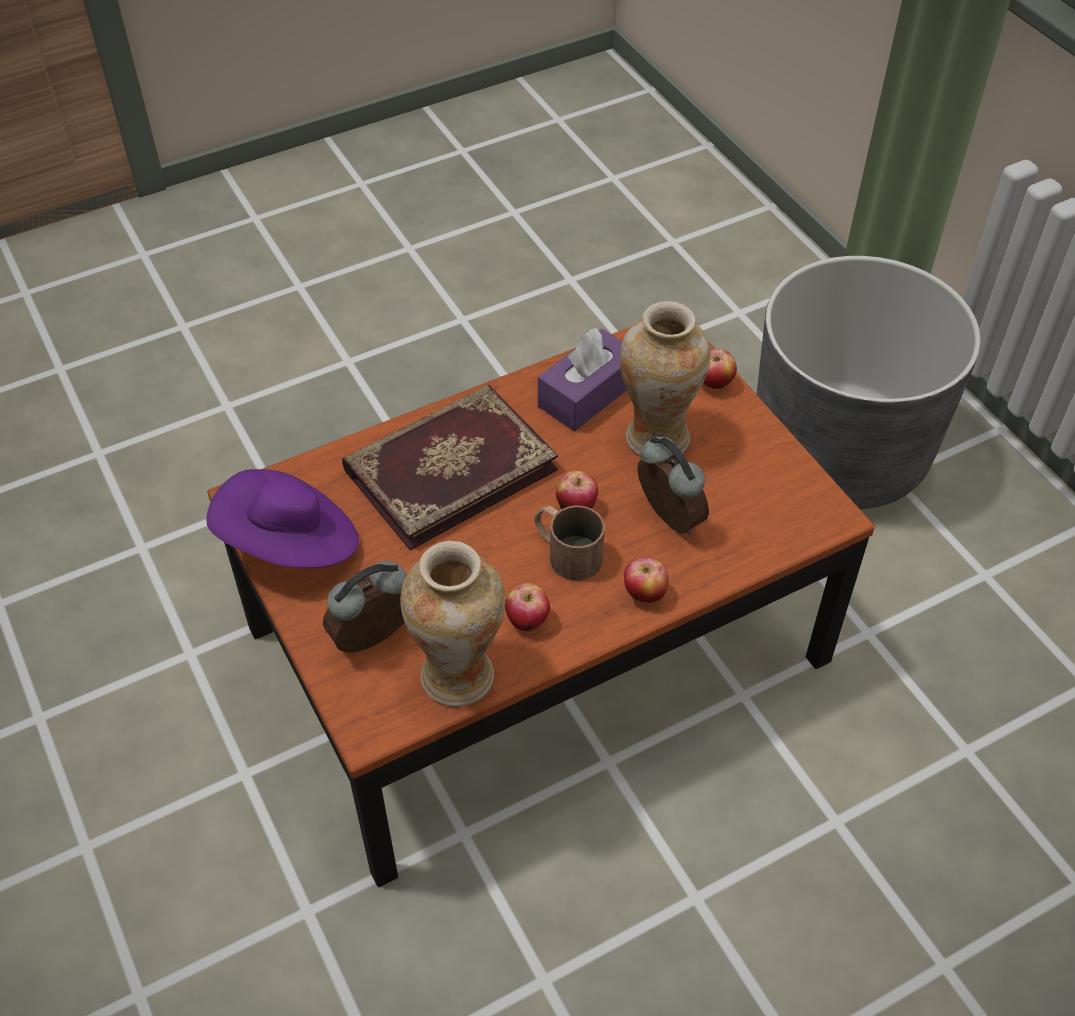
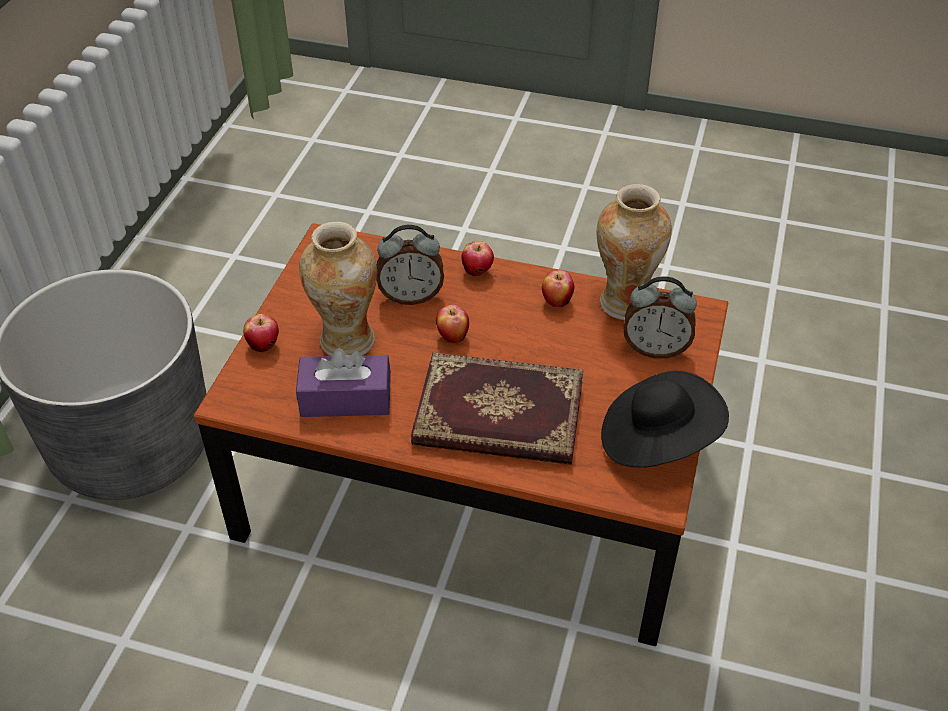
camera: 135 degrees left, 5 degrees down
(291, 545) = (657, 440): purple hat -> black hat
(565, 552) = (490, 319): brown mug -> none
(666, 519) = (411, 296): alarm clock -> alarm clock turned 105 degrees counterclockwise

